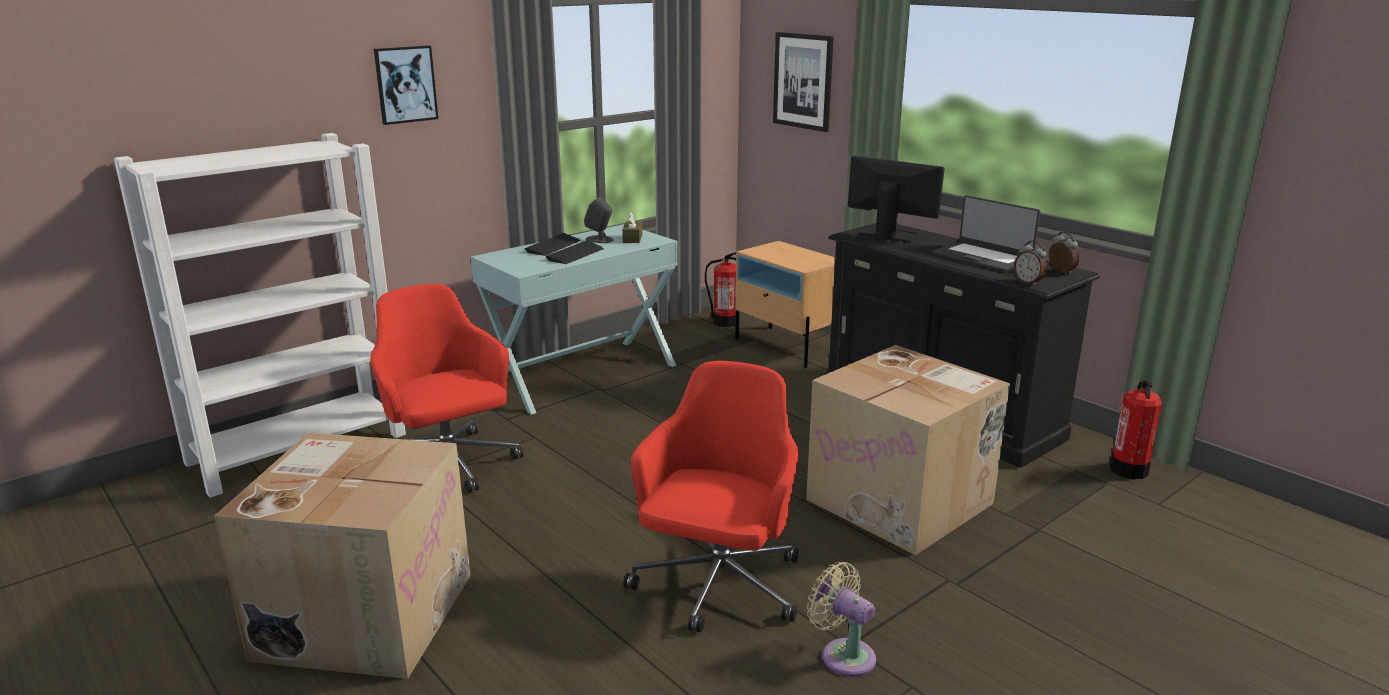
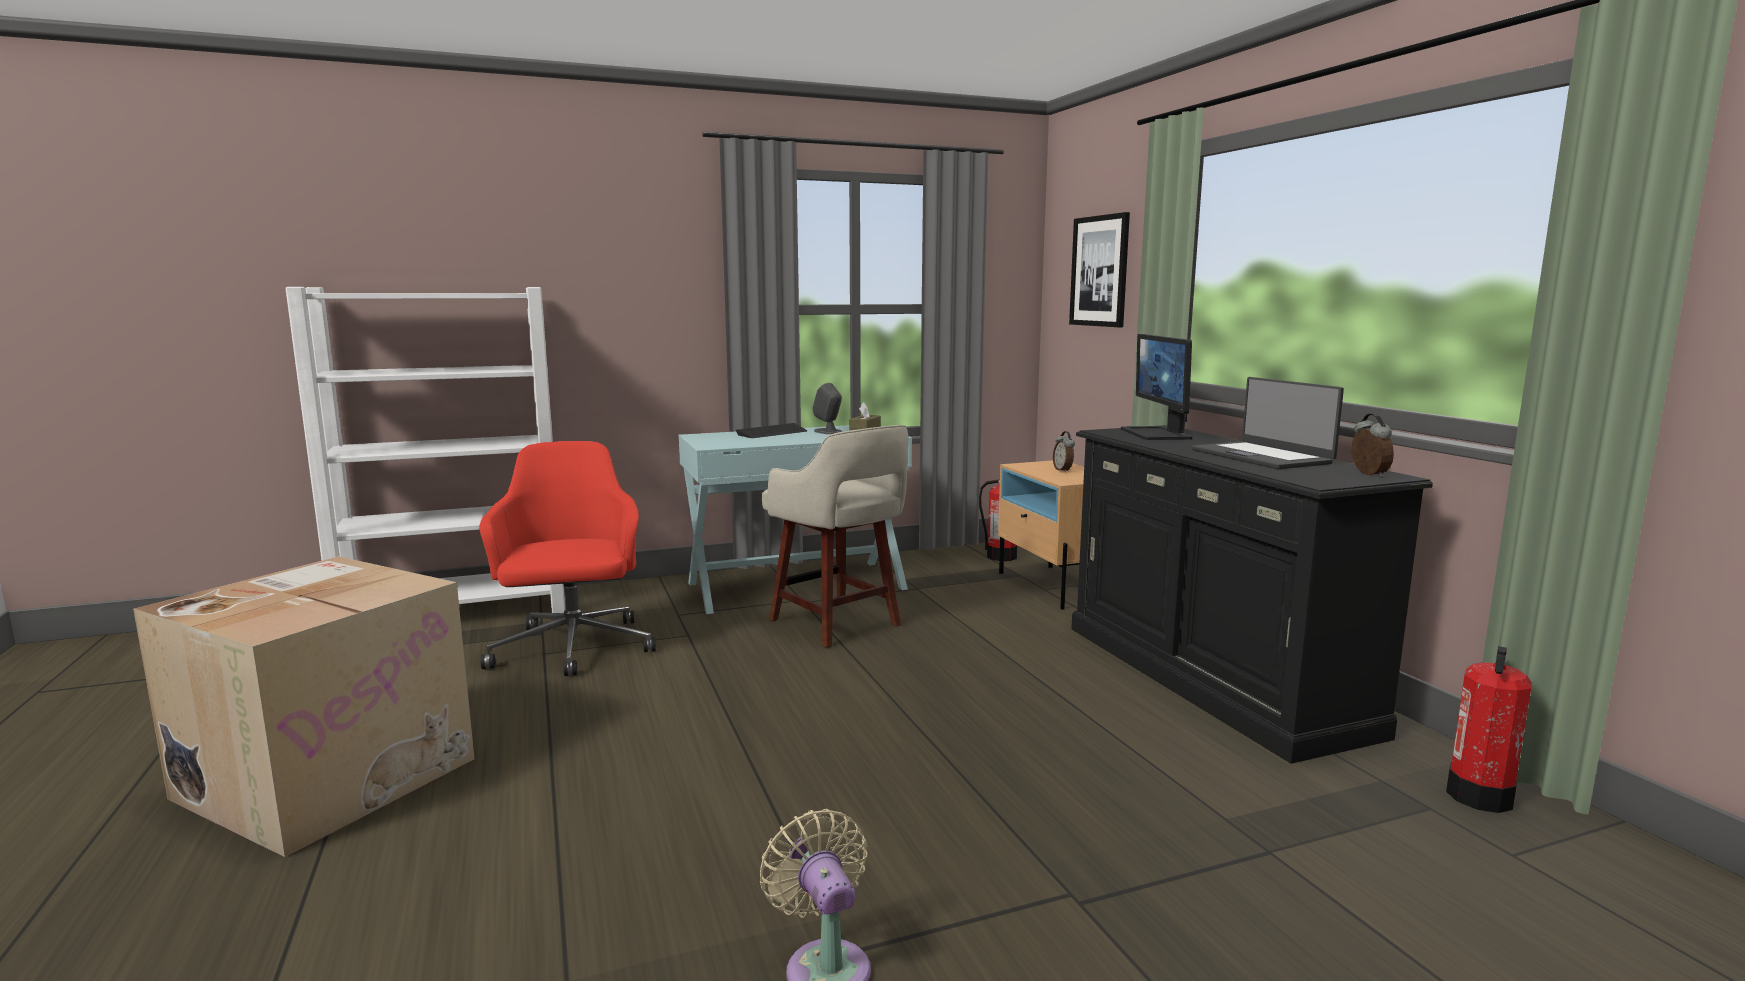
camera: 20 degrees right, 10 degrees down
(405, 84) = (626, 246): picture -> none
(575, 254) = (785, 439): keyboard -> none
(648, 408) = (837, 625): none -> beige stool
(718, 586) = (736, 831): red office chair -> none
(890, 234) = (1157, 434): monitor -> monitor turned 150 degrees counterclockwise
(902, 501) = (1077, 775): cardboard box -> none
(1028, 282) = (1303, 479): alarm clock -> alarm clock (1063, 470)

